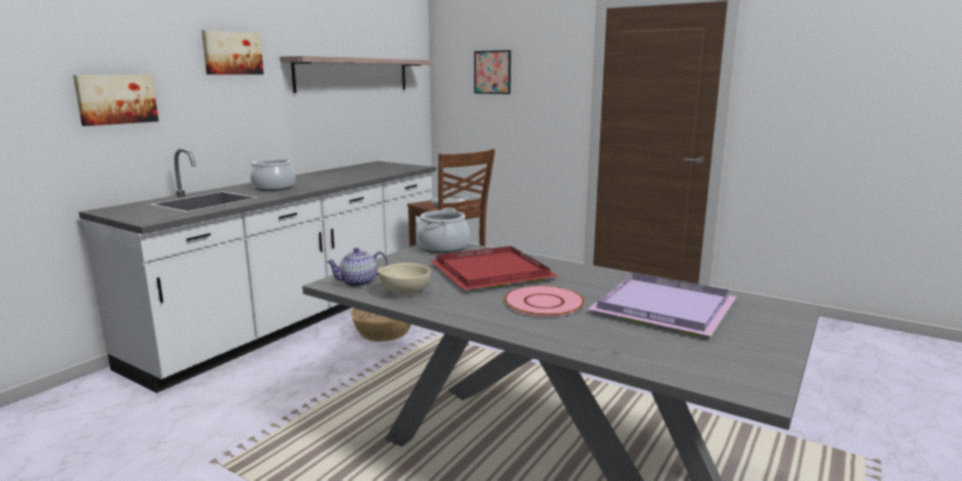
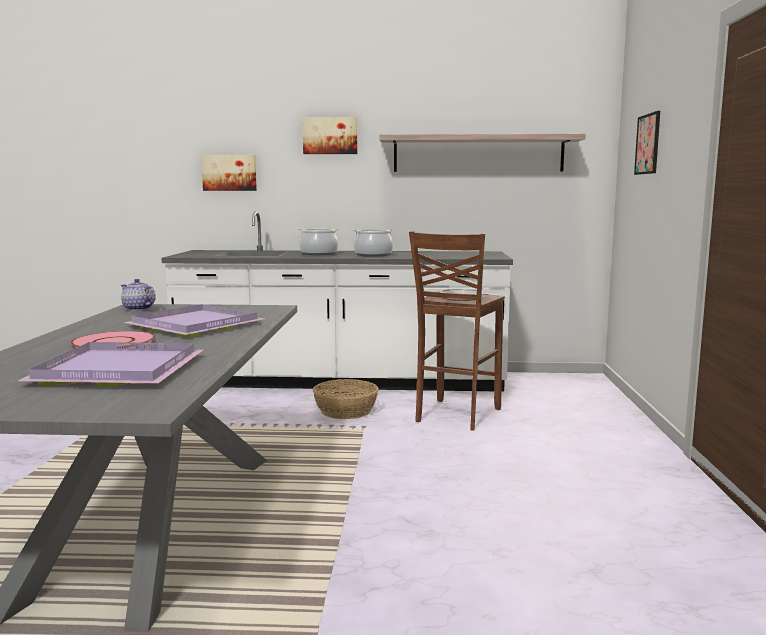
camera: 60 degrees right, 5 degrees down
(404, 292) = (121, 317): beige bowl -> none
(443, 247) = (263, 309): cooking pot -> cooking pot (373, 255)
(488, 272) = (196, 324): red tray -> purple tray

